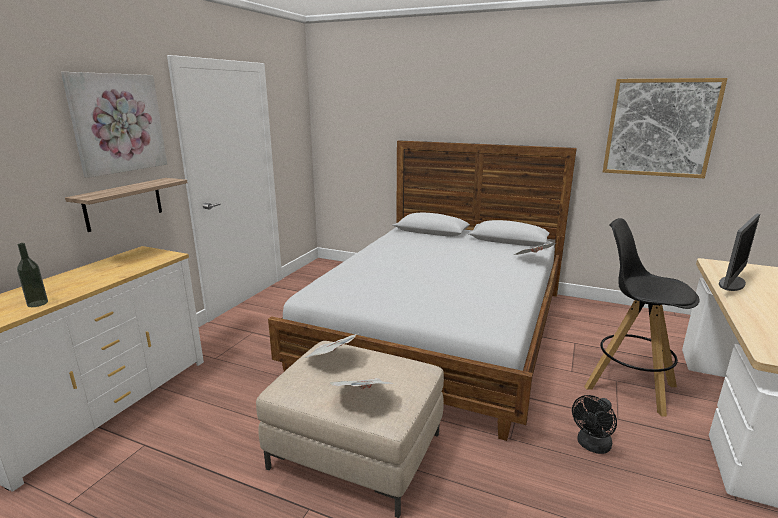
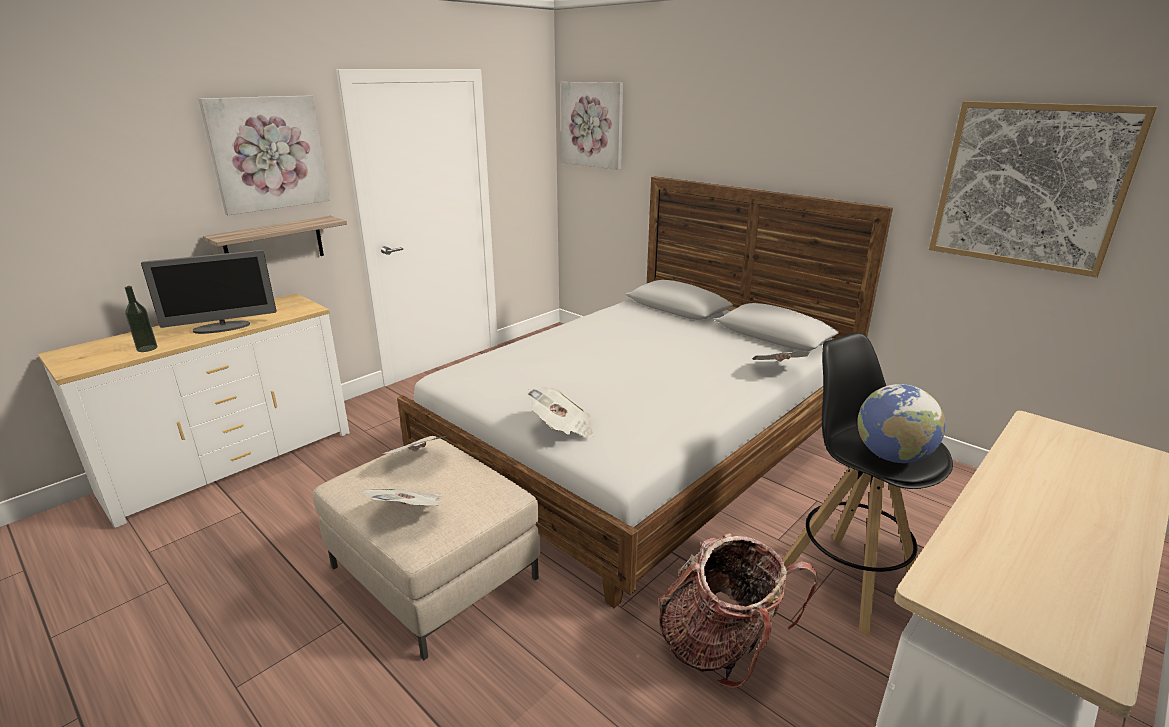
camera: 20 degrees right, 5 degrees up
(343, 106) = (592, 125): none -> picture
(435, 314) = (562, 428): none -> newspaper
(591, 446) = (721, 646): black fan -> backpack
(667, 292) = (892, 457): none -> globe
(732, 283) = (1022, 463): monitor -> monitor (222, 327)

